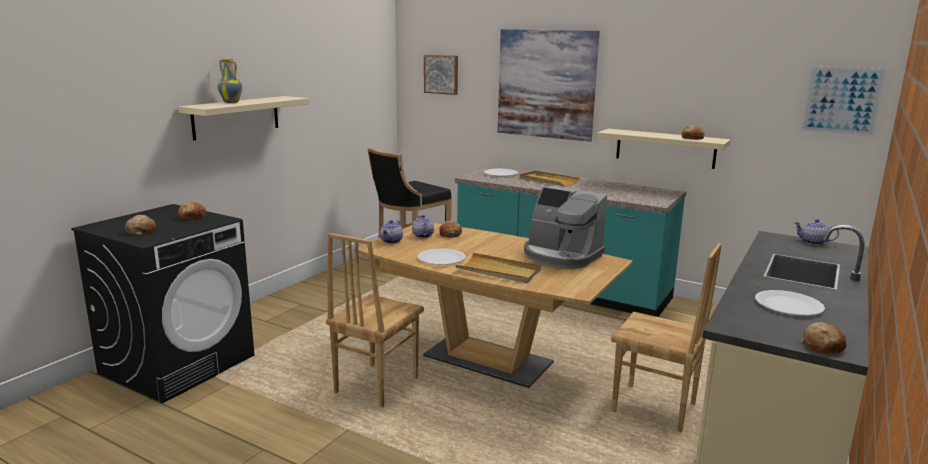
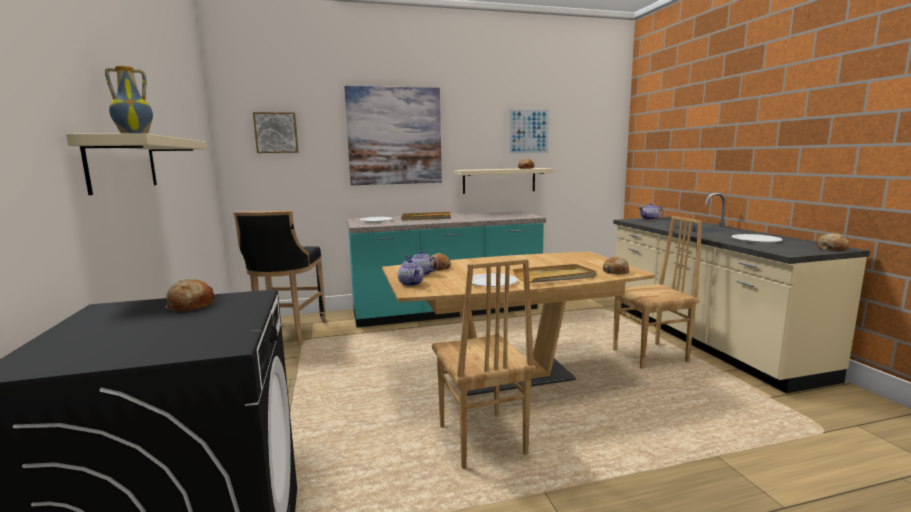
camera: 45 degrees left, 5 degrees down
(141, 231) = (163, 341): bread -> bread (616, 271)
(561, 256) = (552, 259): coffee machine -> none
(842, 101) = (602, 135): picture -> picture (528, 131)

